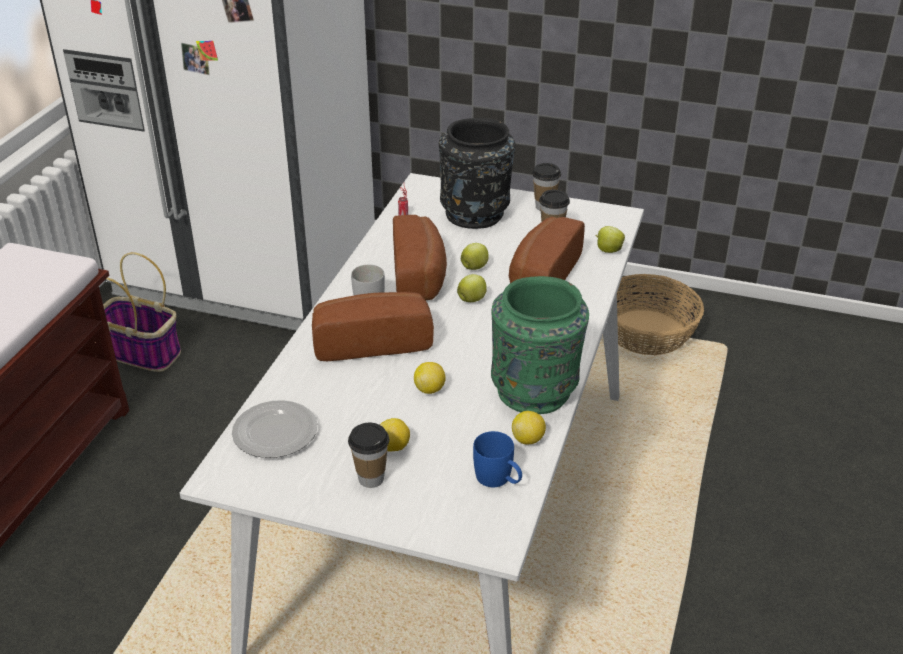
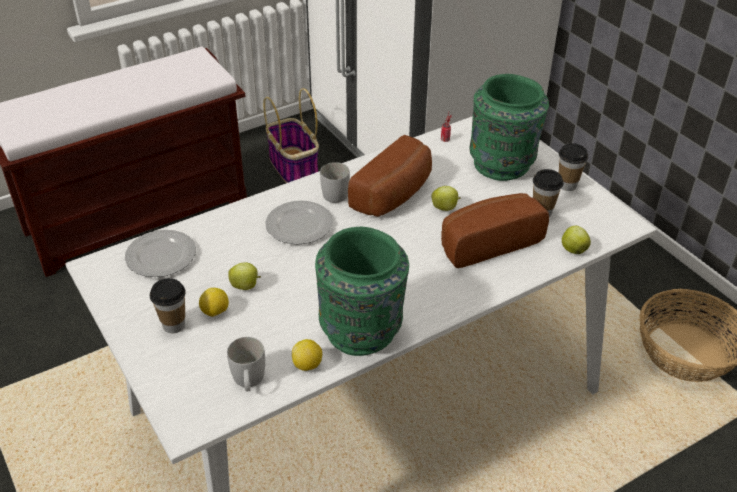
camera: 40 degrees right, 5 degrees up
(371, 341) = (299, 226): bread -> plate
(430, 389) = (291, 284): lemon -> none
(472, 299) = (409, 233): apple -> apple (246, 286)
(476, 214) = (502, 165): black vase -> green vase
(498, 480) = (248, 381): blue mug -> white mug

